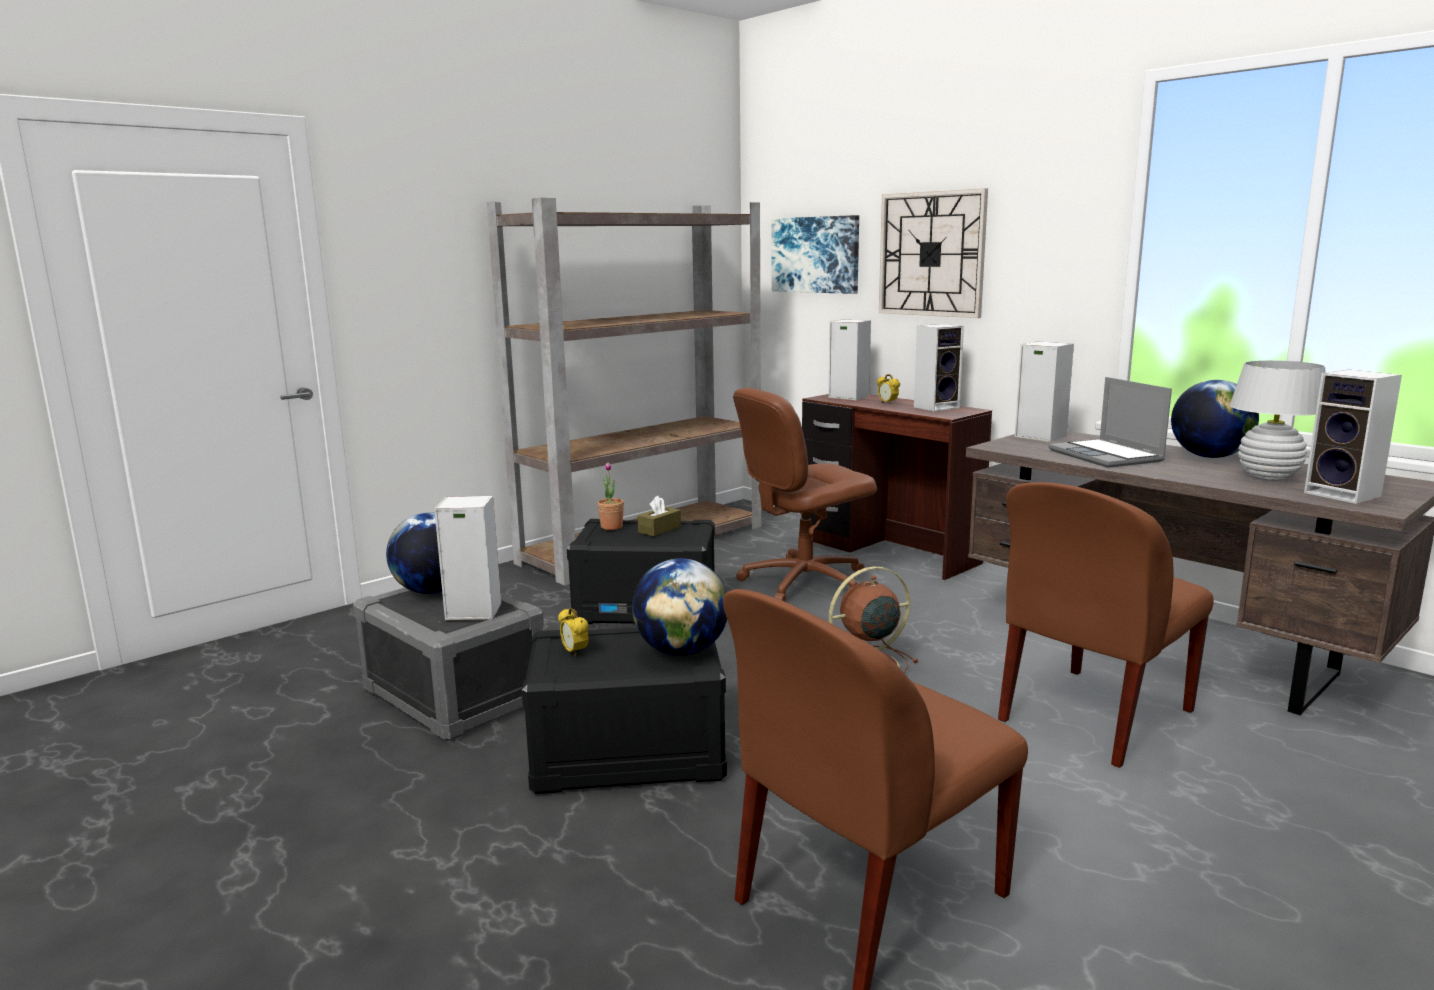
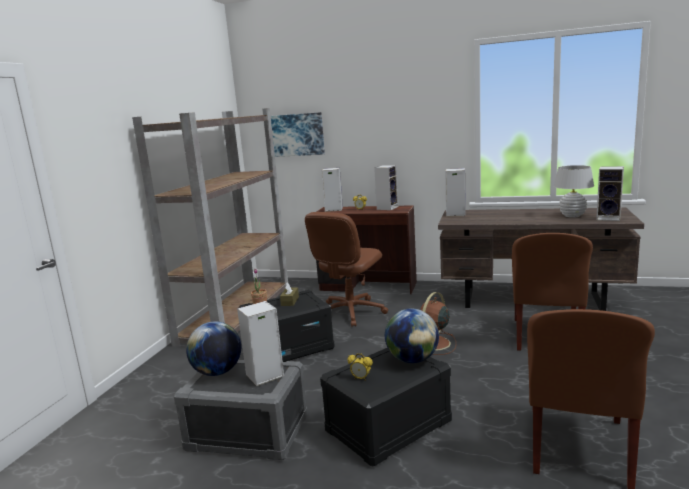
camera: 30 degrees left, 0 degrees up
(931, 254) = (368, 130): wall clock -> none
(1107, 456) = (500, 218): laptop -> none
(1209, 457) = (535, 211): globe -> none

